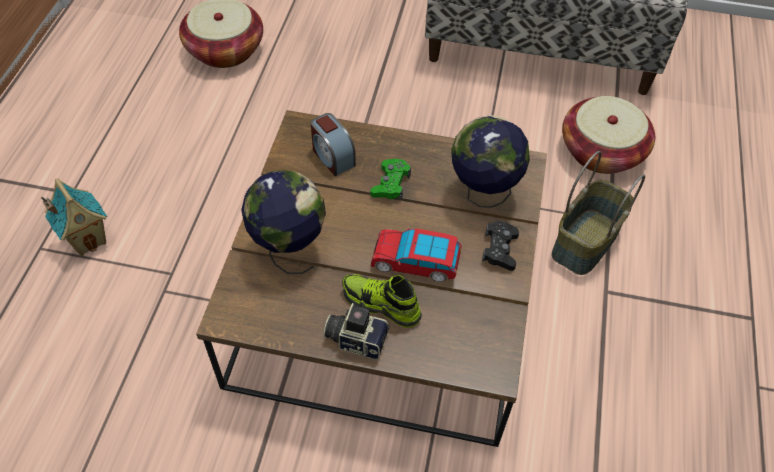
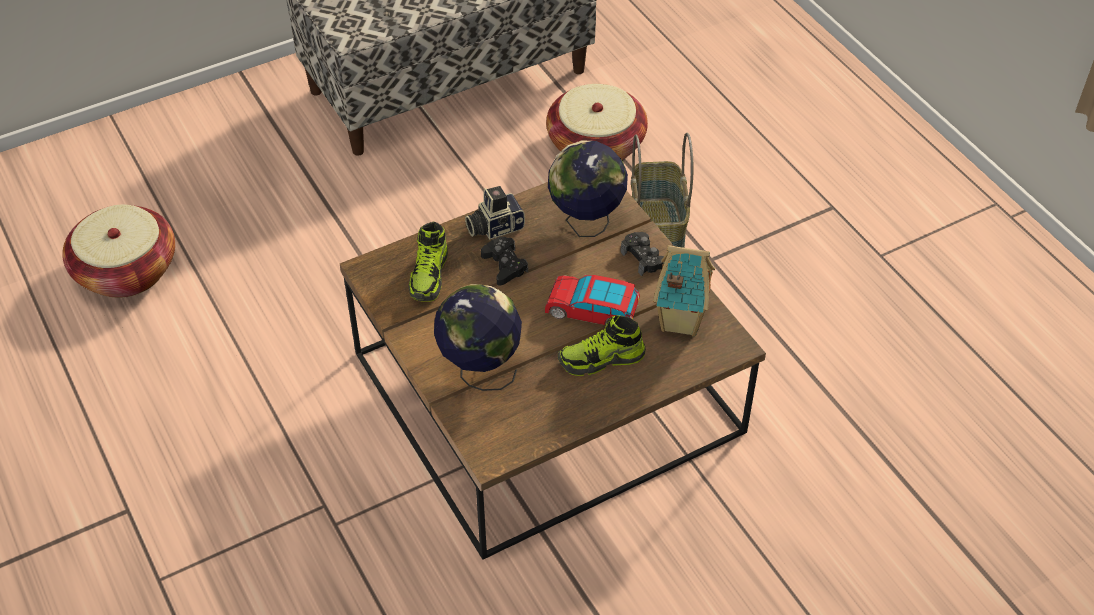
camera: 40 degrees left, 5 degrees down
(88, 240) = (202, 537): toy house -> toy house (679, 320)
(332, 157) = (429, 276): alarm clock -> shoe
(356, 339) = (611, 396): camera -> camera (494, 226)
(391, 184) = (504, 265): green game controller -> black game controller
(415, 262) = (592, 311): toy car -> toy car turned 45 degrees clockwise

